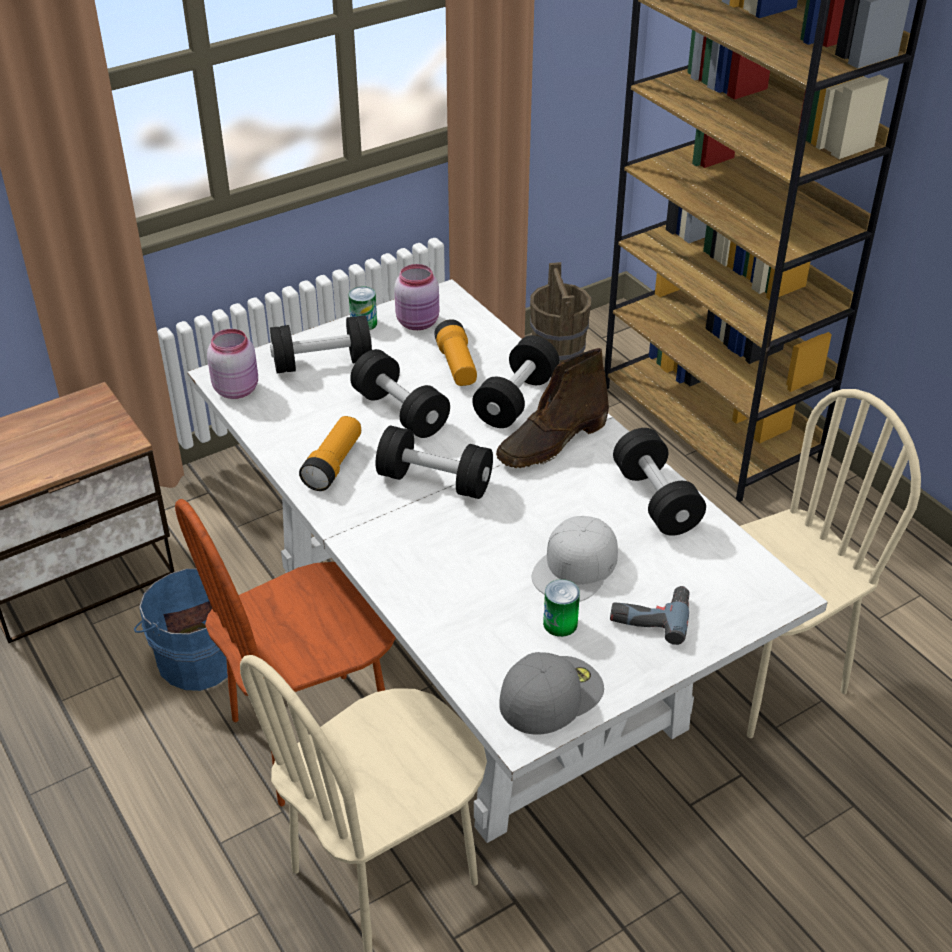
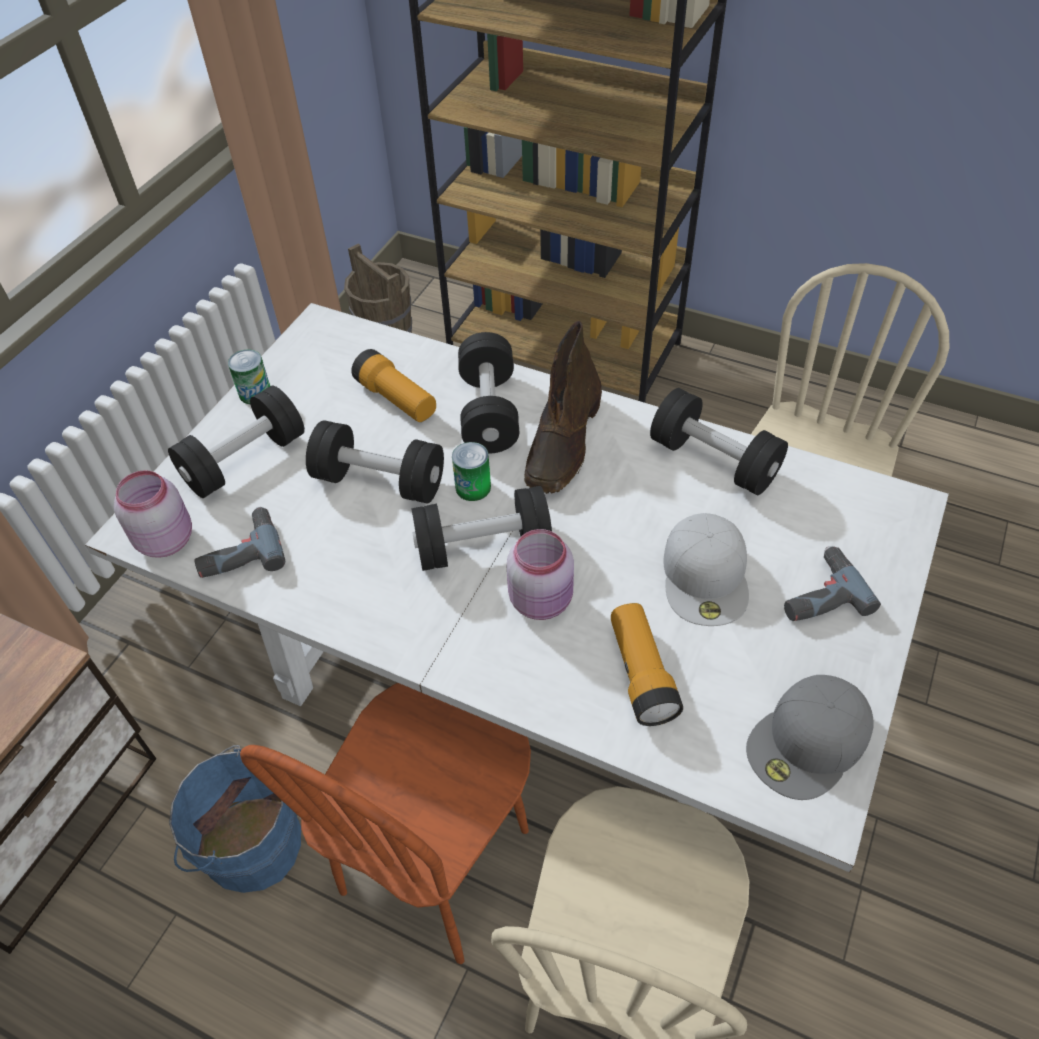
camera: 30 degrees left, 10 degrees up
(275, 415) = (239, 551): none -> power drill
(333, 464) = (356, 581): flashlight -> flashlight (641, 674)
(419, 322) = (316, 367): pink jar -> pink jar (542, 599)
(551, 694) = (809, 742): grey cap -> grey cap turned 150 degrees counterclockwise
(560, 623) = (746, 651): can -> can (473, 487)

